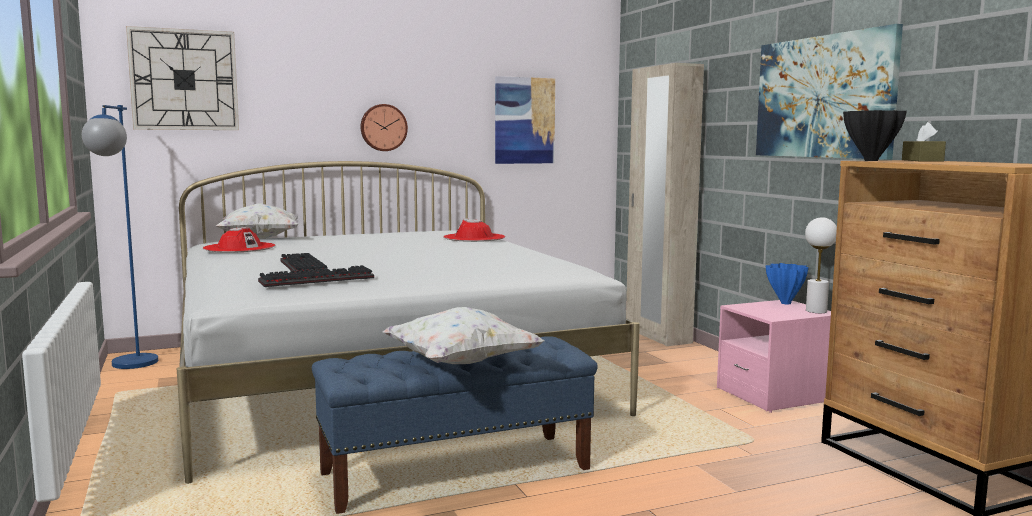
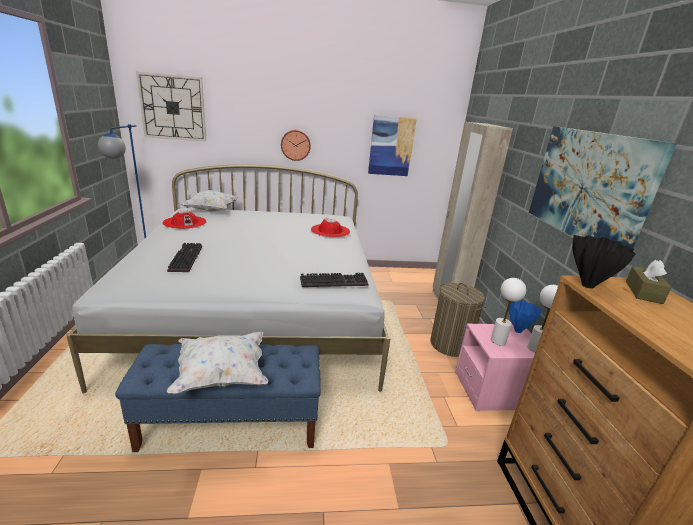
camera: 15 degrees right, 15 degrees up
(318, 279) = (174, 279): keyboard -> keyboard (334, 281)
(691, 368) = (450, 344): none -> laundry basket
(769, 311) = (498, 341): none -> white table lamp

